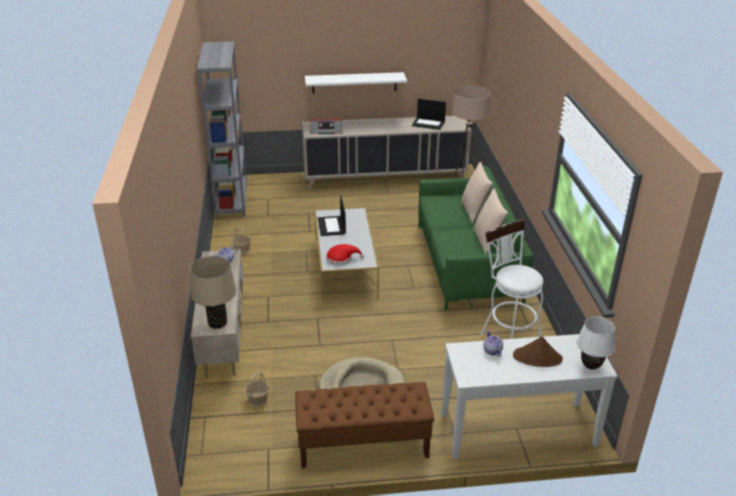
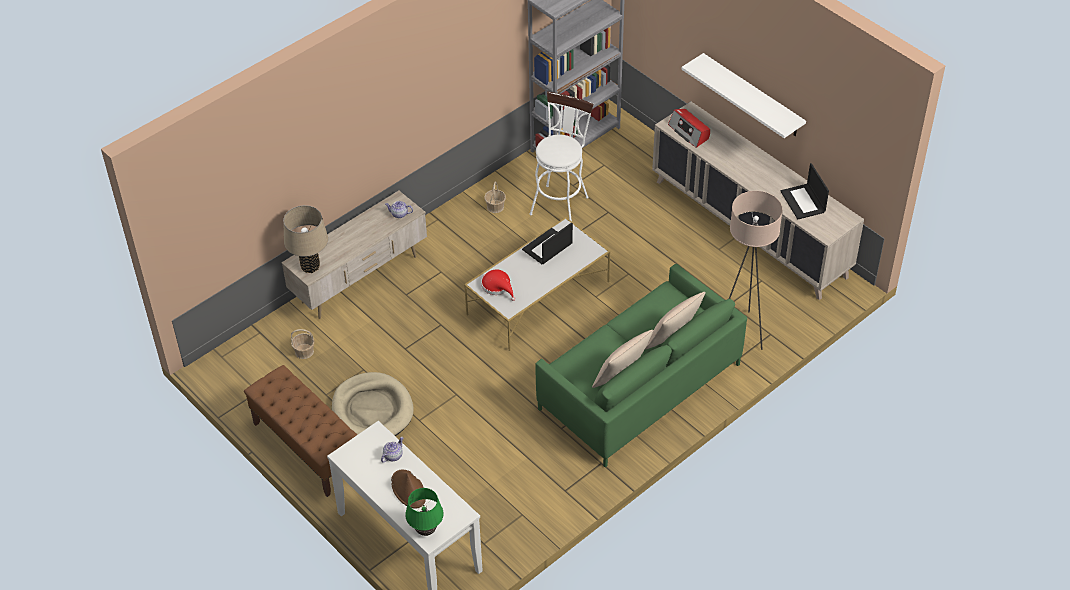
camera: 55 degrees right, 15 degrees up
(507, 336) = (539, 476): white stool -> white stool (561, 202)
(591, 366) = (426, 531): white table lamp -> green table lamp

